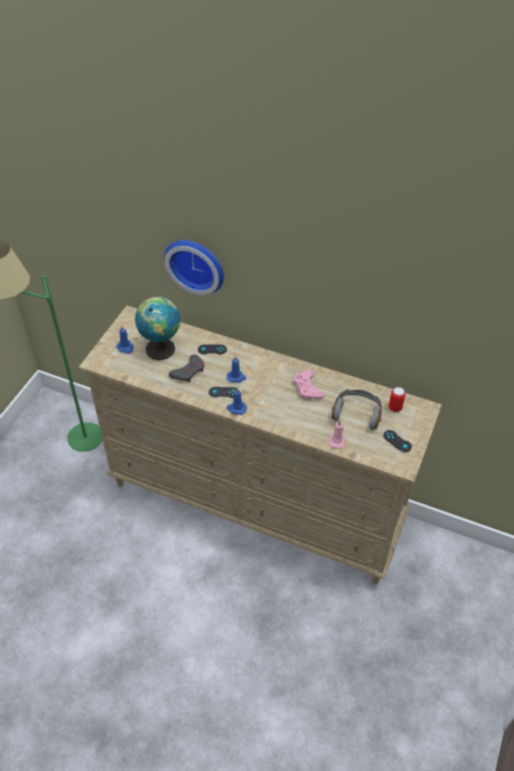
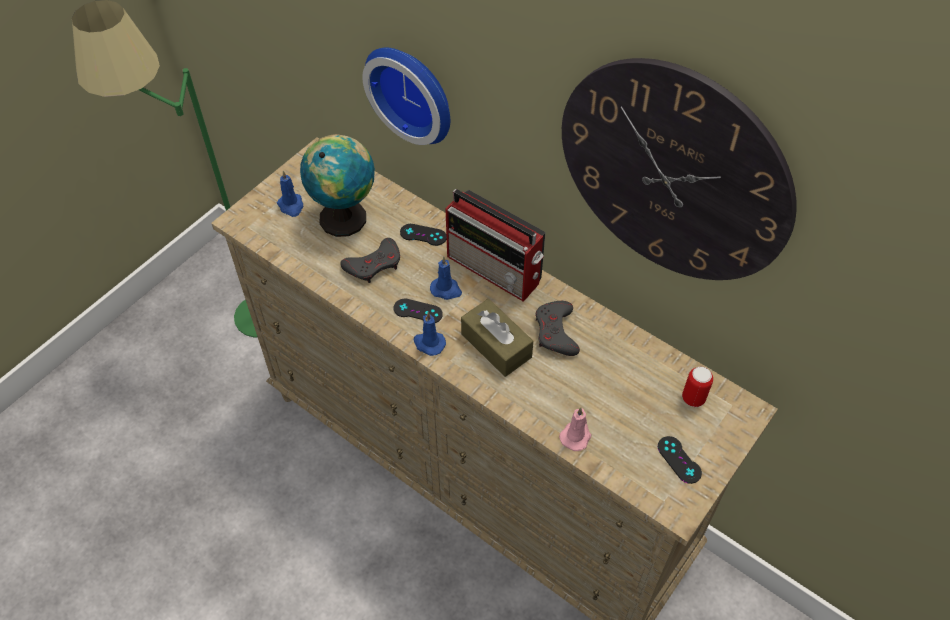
camera: 15 degrees right, 5 degrees up
(261, 361) = (495, 270): none -> radio
(276, 402) = (496, 345): none -> brown tissue box
(308, 388) = (556, 332): pink game controller -> grey game controller
(357, 413) = (625, 394): grey headphones -> none
(365, 280) = (673, 173): none -> wall clock

